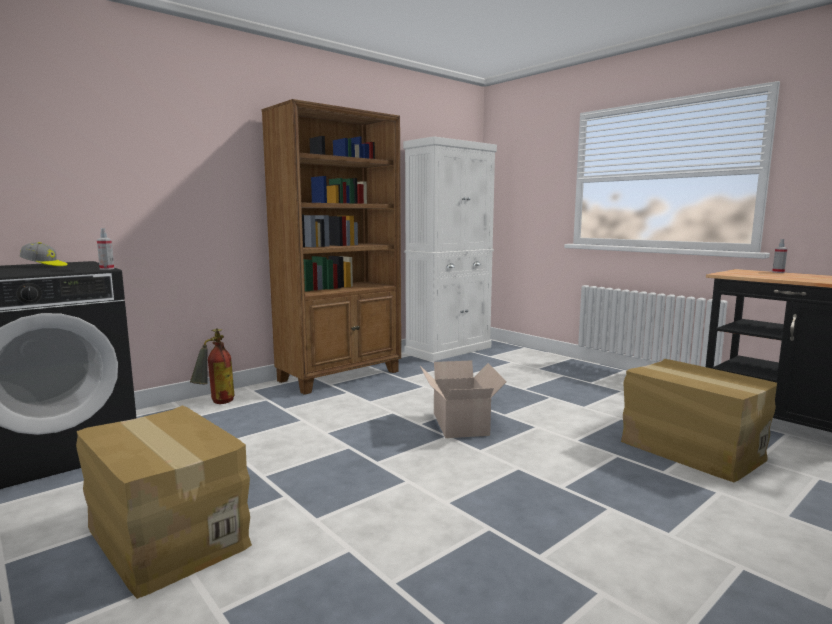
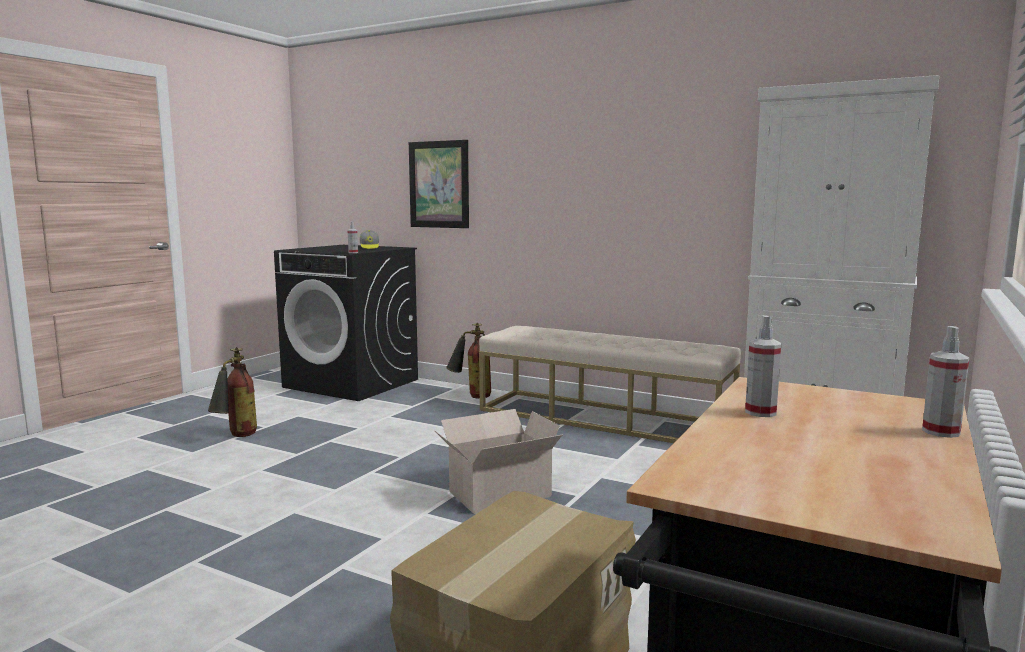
camera: 70 degrees right, 0 degrees up
(120, 185) = (439, 184): none -> picture
(165, 536) = (236, 437): cardboard box -> fire extinguisher
(341, 376) = (604, 418): brown bookcase -> beige bench
(768, 276) = (760, 412): none -> spray bottle

